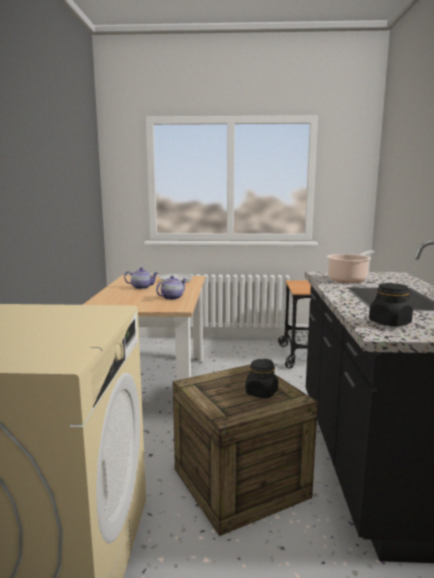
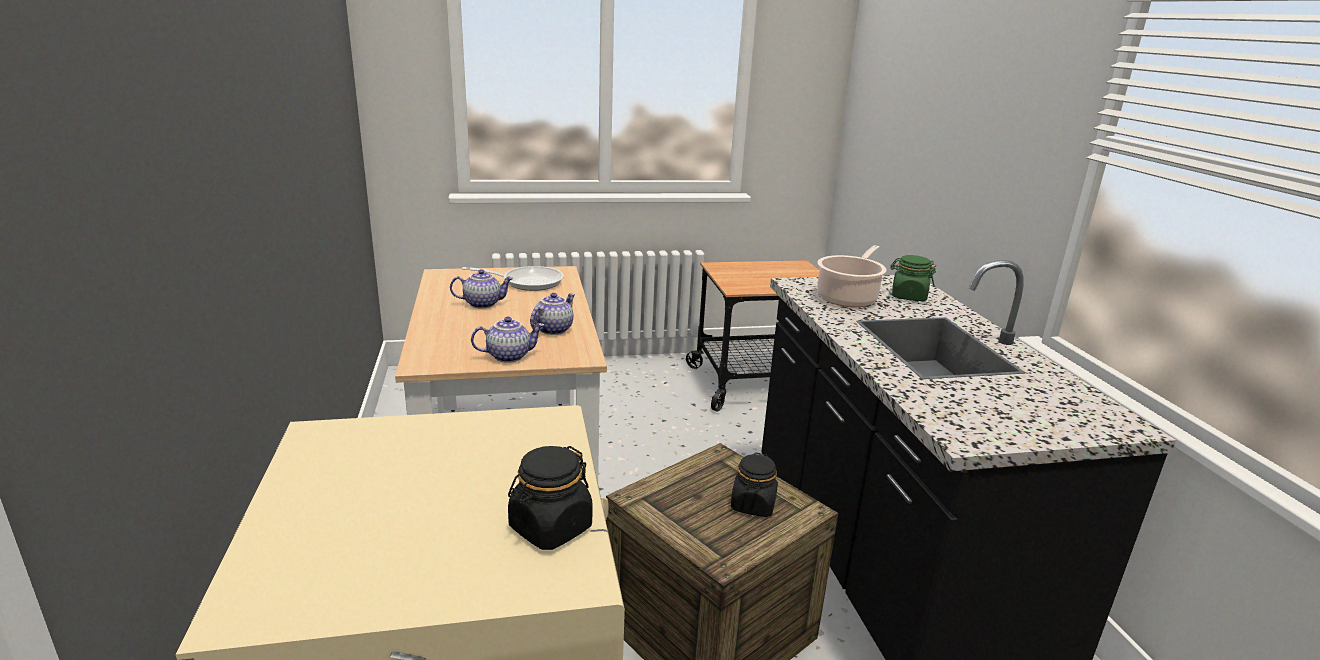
camera: 15 degrees left, 10 degrees up
(139, 306) = (509, 356): none -> teapot
(389, 323) = (962, 410): black jar -> black jar (550, 528)
(391, 279) = (908, 296): none -> green jar

